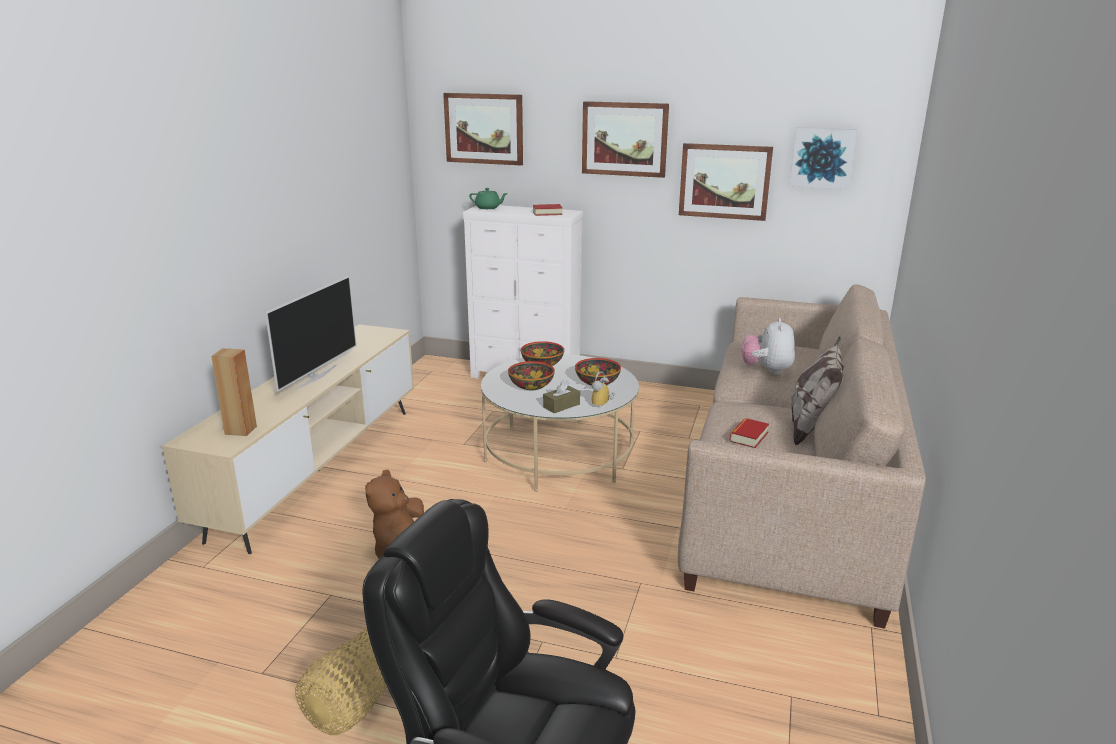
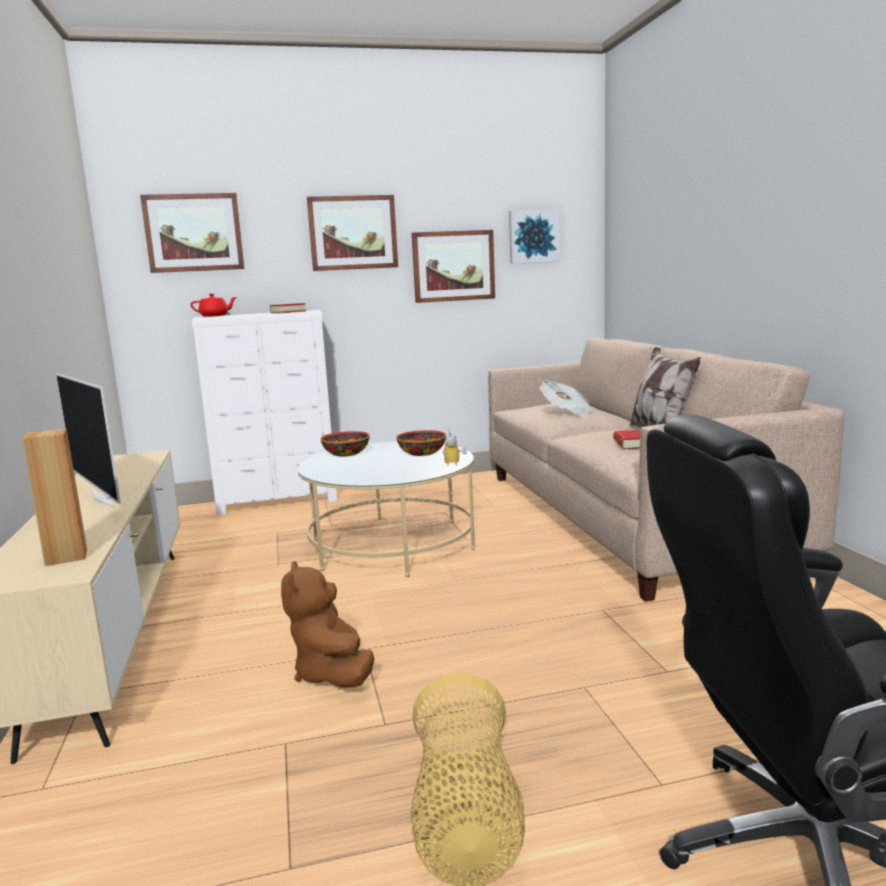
camera: 30 degrees left, 10 degrees down
(315, 376) = (105, 498): television -> television turned 150 degrees clockwise
(488, 208) = (215, 316): green teapot -> red teapot
(531, 386) = (361, 467): bowl -> none
(561, 406) = (416, 472): brown tissue box -> none
(766, 370) = (566, 412): plush toy -> newspaper

